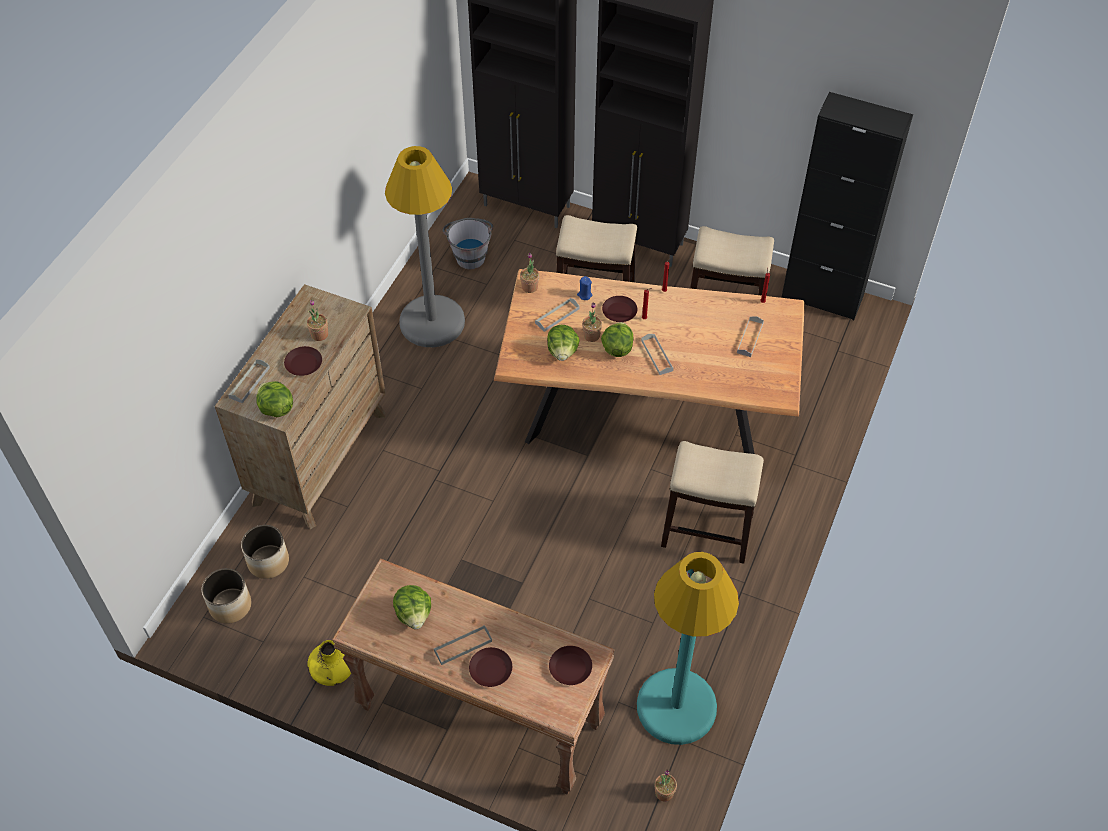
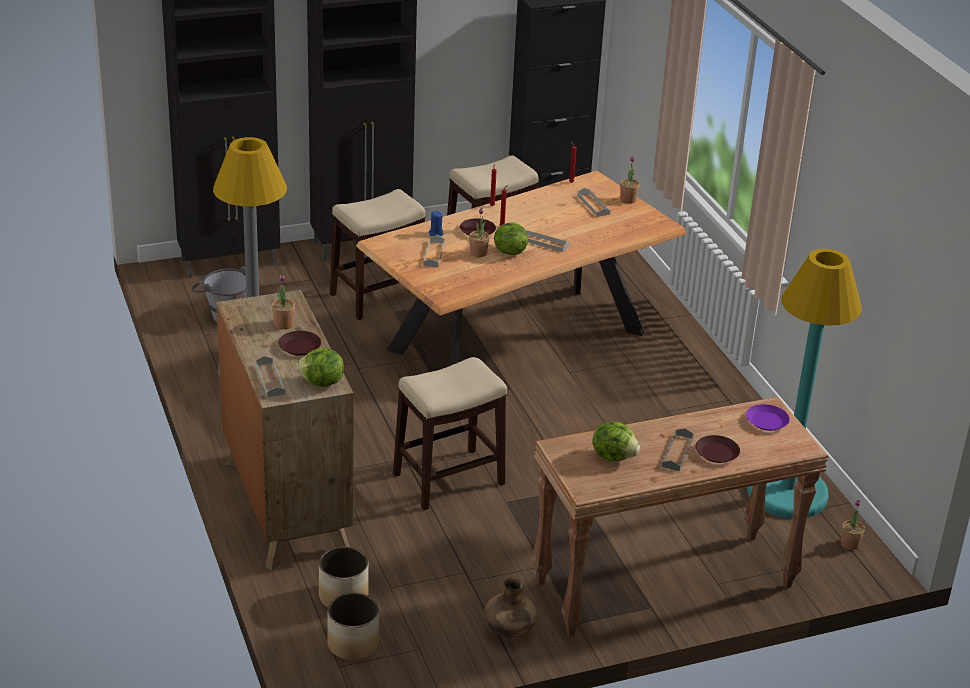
camera: 45 degrees left, 20 degrees down
(333, 672) = (509, 630): yellow vase -> brown vase
(529, 287) = (385, 247): potted plant -> potted plant (628, 200)
(562, 352) = (471, 271): lettuce -> none
(570, 668) = (767, 421): brown plate -> purple plate
(706, 530) = (660, 385): stool -> stool (448, 479)

